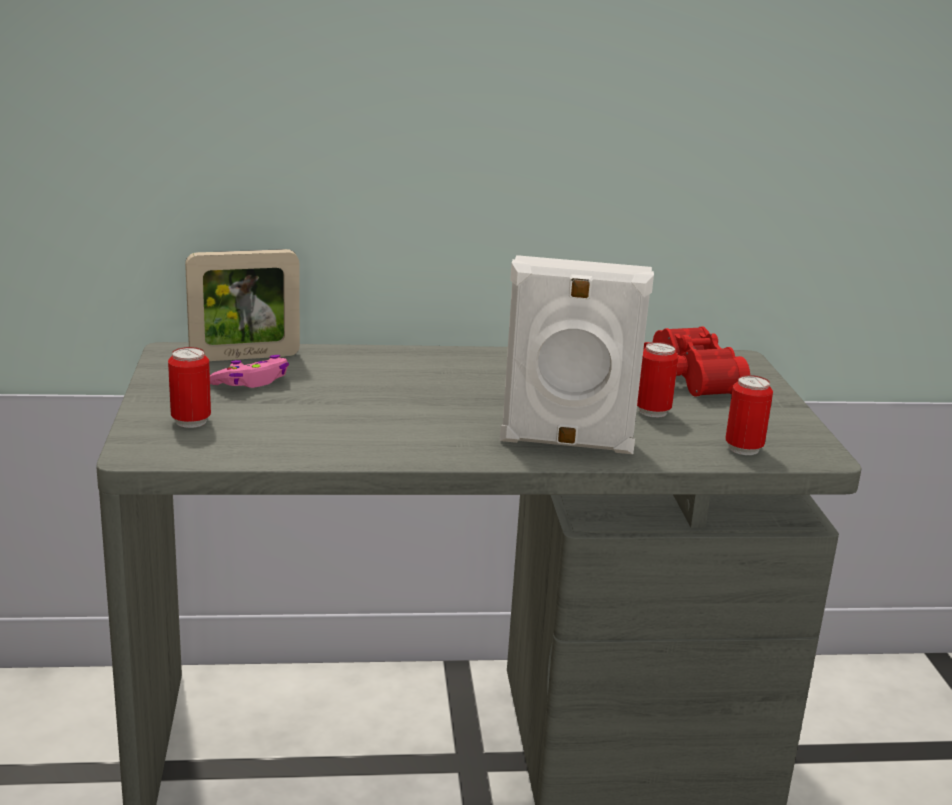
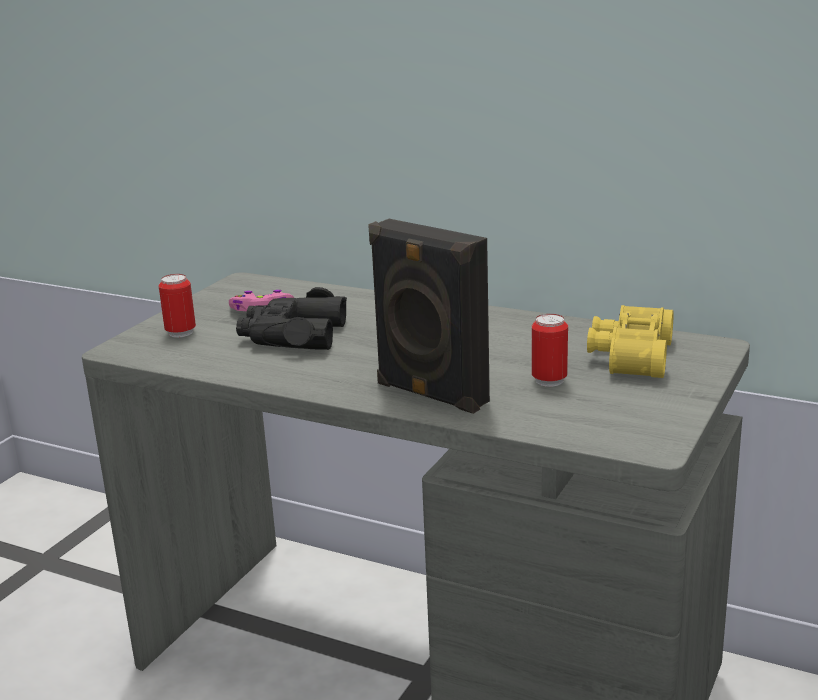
camera: 35 degrees right, 0 degrees up
(245, 356) = (285, 290): picture frame -> none
(332, 405) = (292, 335): none -> black binoculars
(566, 443) = (429, 394): white speaker -> black speaker
(685, 378) = (628, 356): red binoculars -> yellow binoculars
(743, 448) = (585, 427): can -> none

